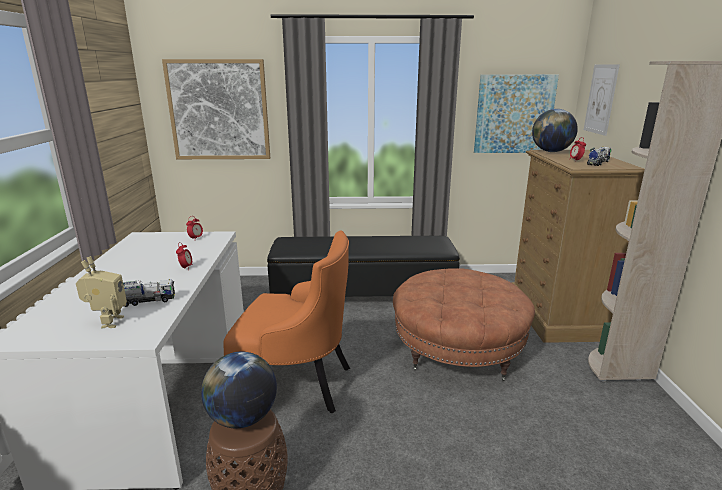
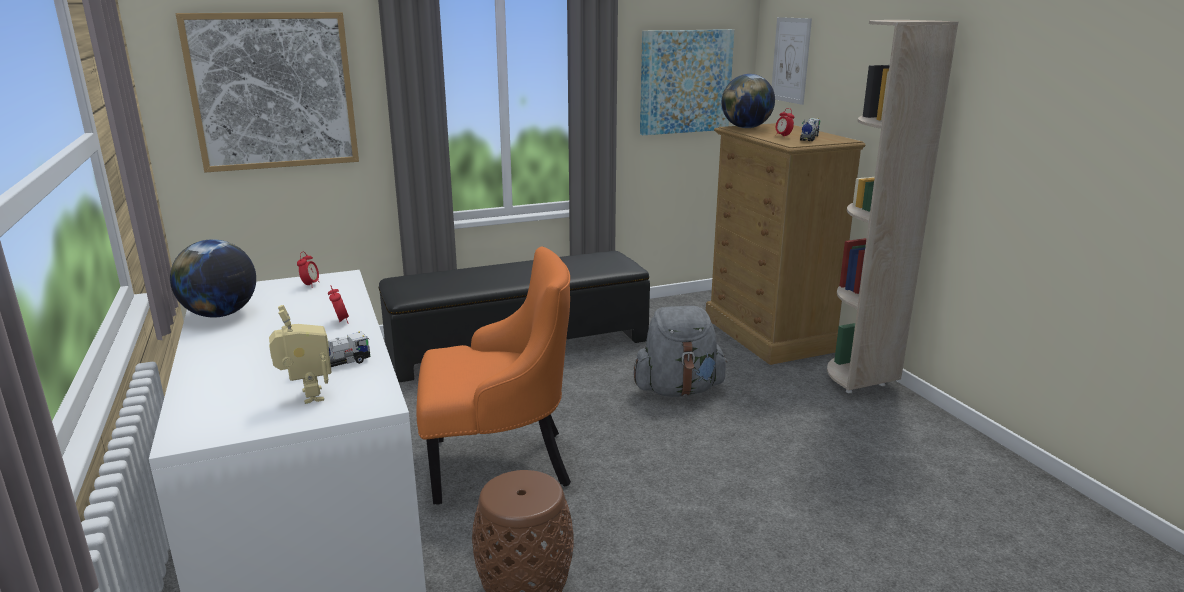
camera: 20 degrees left, 0 degrees up
(242, 418) = (515, 486): globe -> globe (220, 314)
(458, 350) = (678, 390): brown ottoman -> grey backpack

